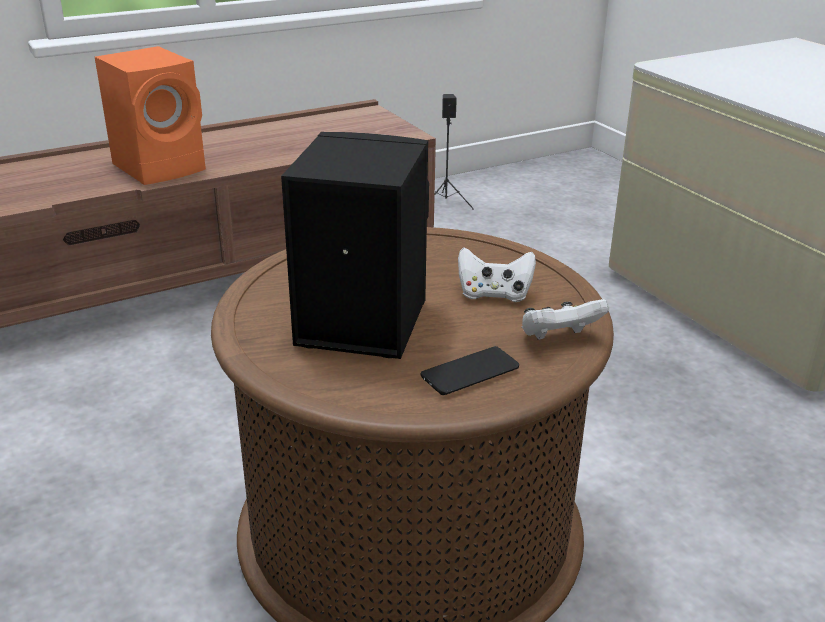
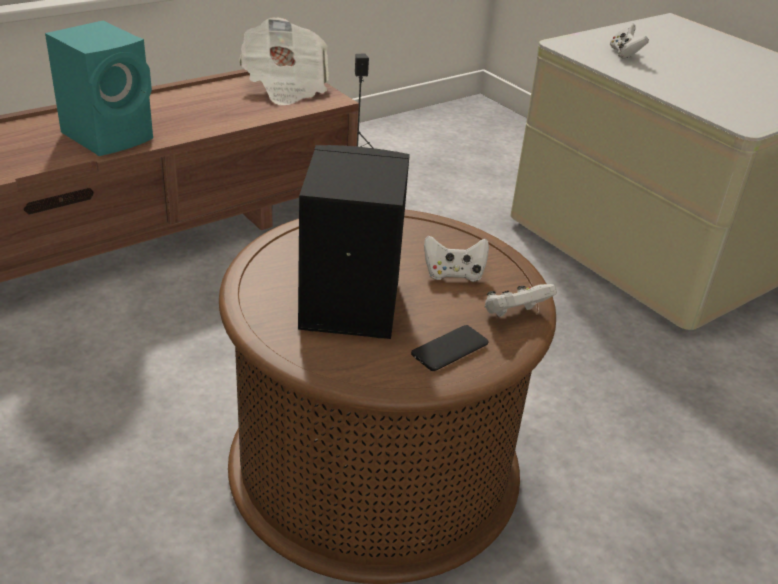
camera: 10 degrees left, 5 degrees up
(162, 167) = (110, 136): orange speaker -> turquoise speaker
(359, 123) = (285, 86): none -> newspaper
(734, 73) = (624, 54): none -> white game controller

